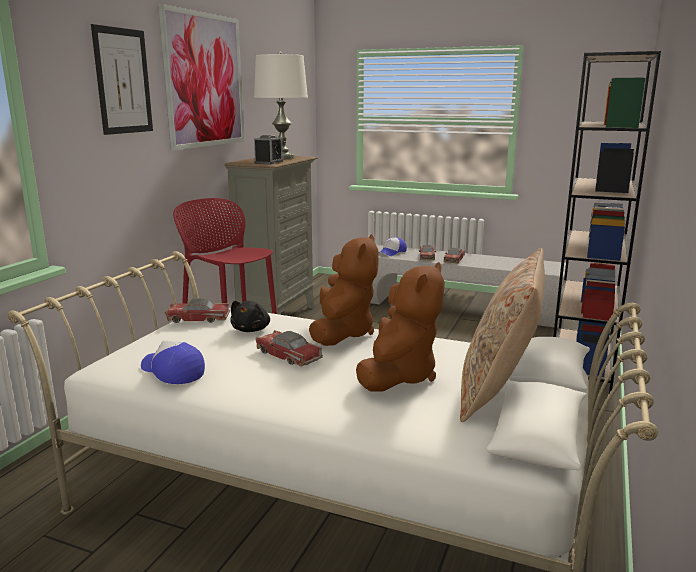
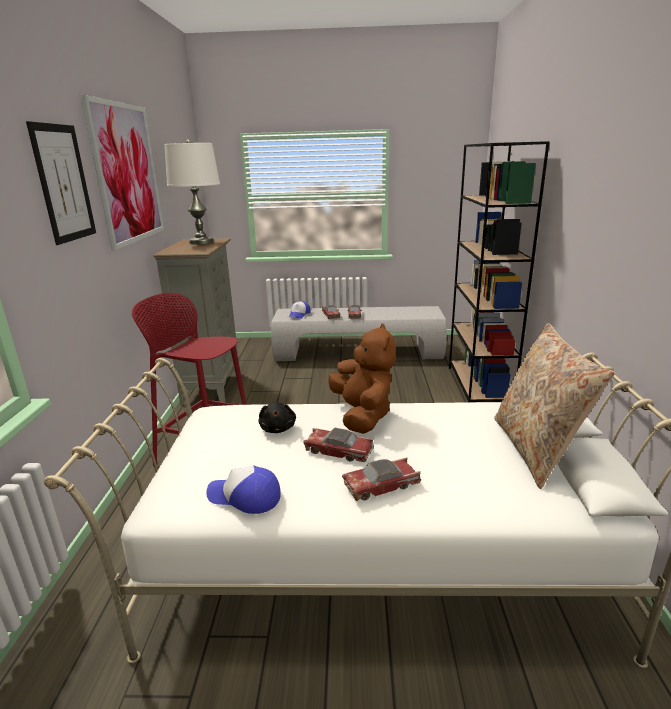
camera: 20 degrees left, 5 degrees up
(198, 318) = (214, 426): toy car -> toy car (381, 485)
(269, 162) = (197, 250): alarm clock -> none
(398, 376) = (449, 452): brown plush toy -> none

